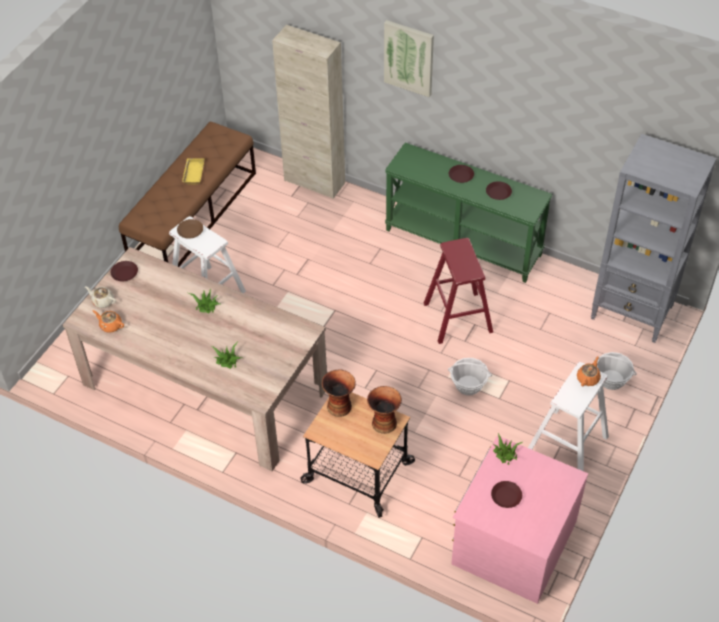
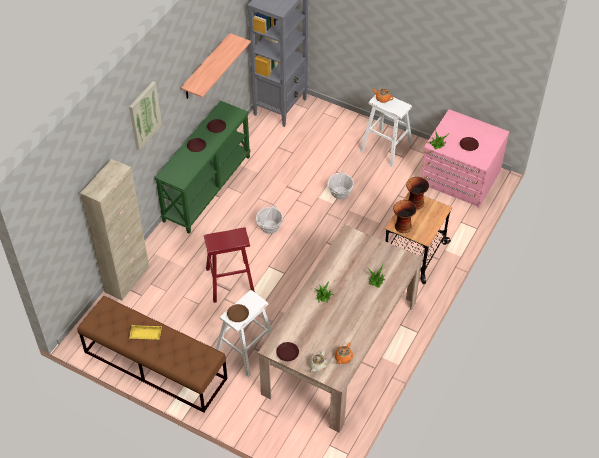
camera: 90 degrees left, 0 degrees up
(458, 317) = (280, 195): red stool -> red stool (230, 281)
(538, 126) = (206, 67): none -> shelf
(611, 380) = (336, 122): basket -> basket (269, 227)

